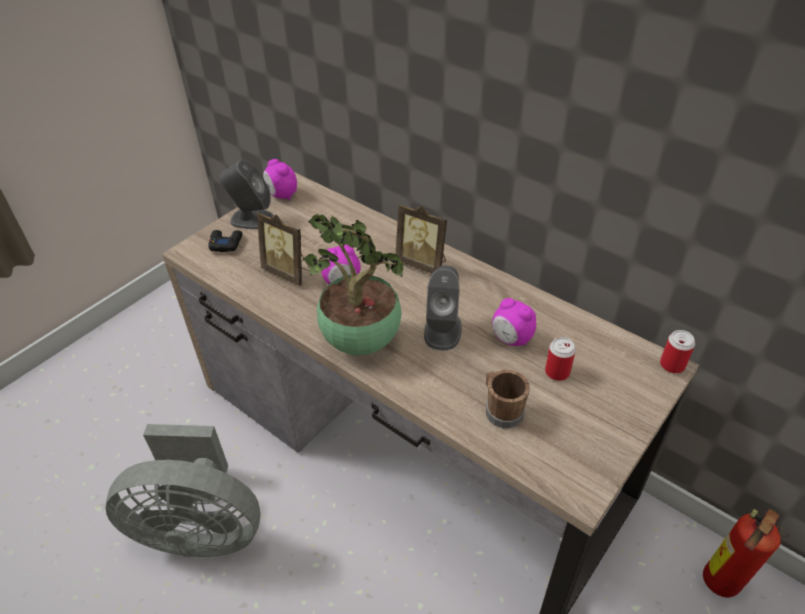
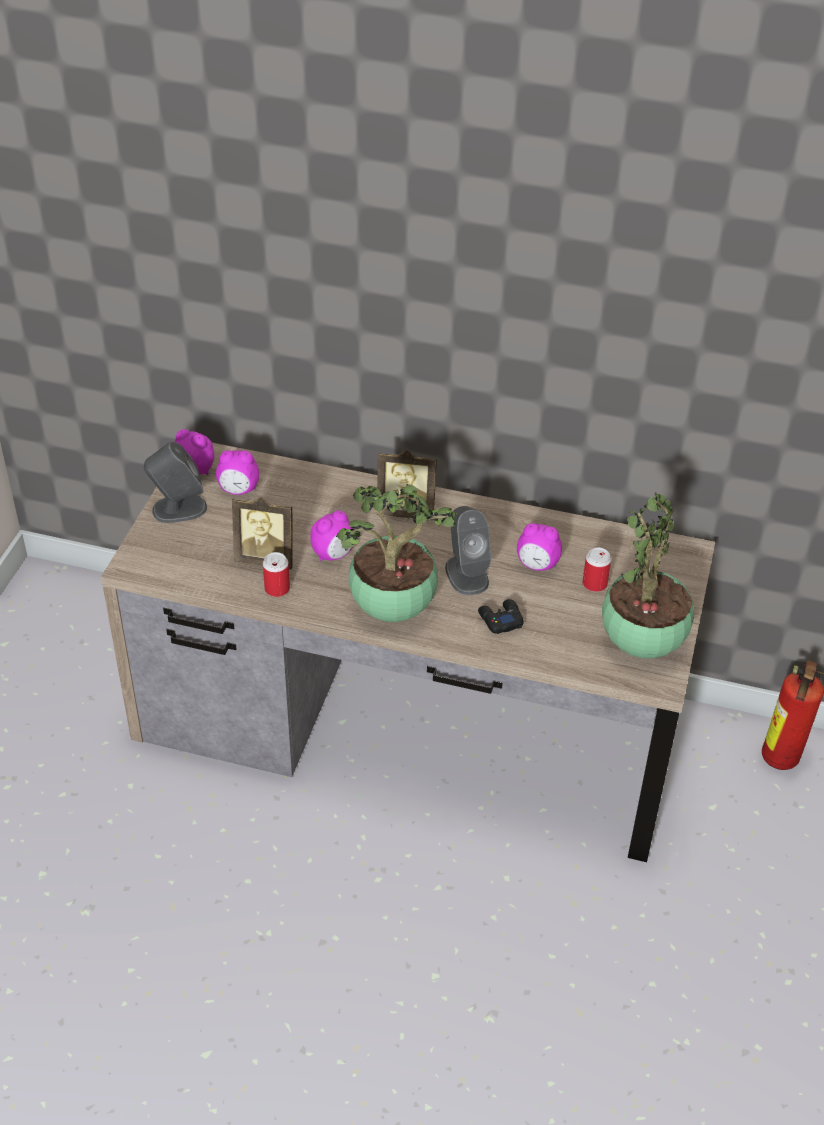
camera: 25 degrees left, 0 degrees up
(201, 529) = (226, 890): grey fan -> none
(226, 243) = (170, 545): black game controller -> black game controller (500, 620)
(304, 216) = (239, 490): none -> alarm clock
(501, 410) = (561, 632): brown mug -> none
(576, 448) = (641, 645): none -> potted plant
(672, 365) = (692, 548): can -> can (277, 589)

